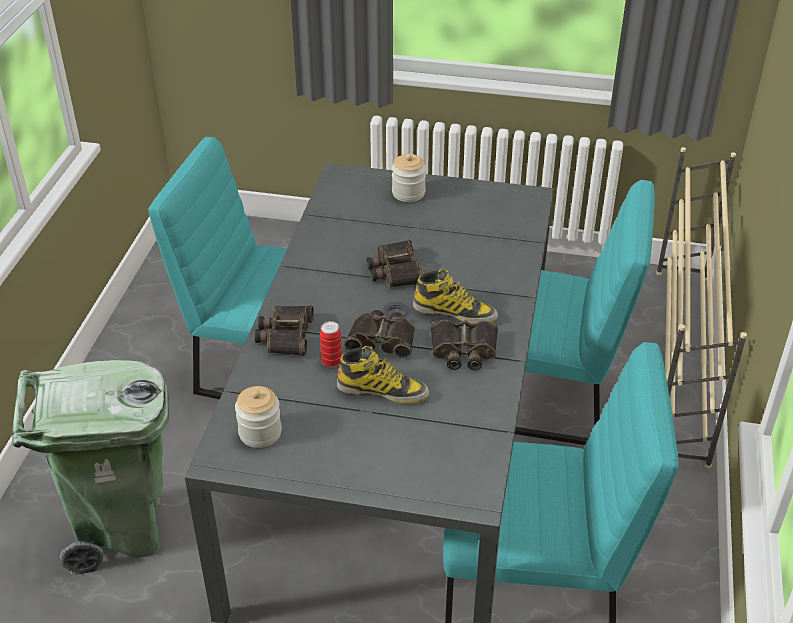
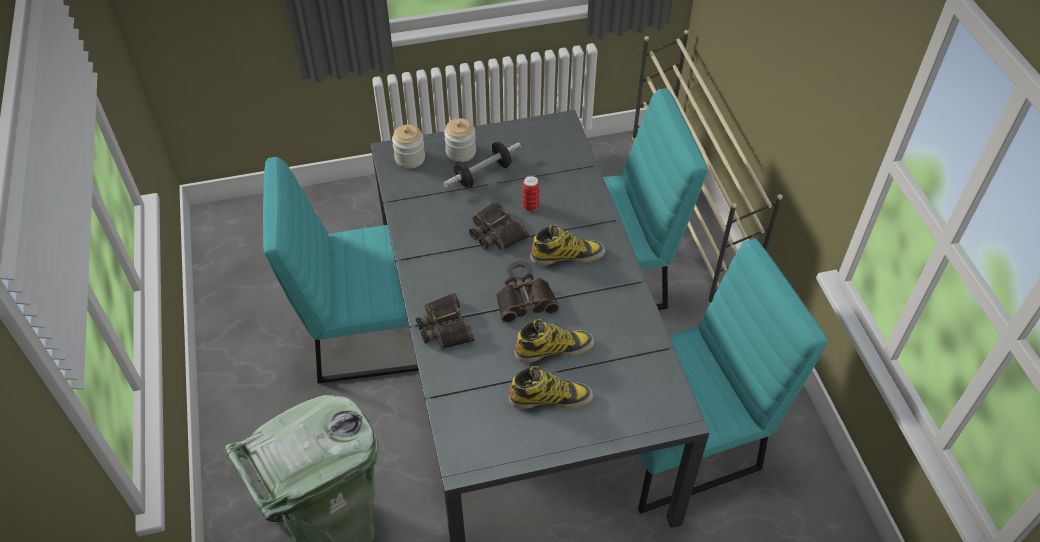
camera: 25 degrees left, 10 degrees up
(260, 433) = (481, 425): jar -> jar (410, 158)
(331, 362) = (497, 337): can -> can (530, 206)
(347, 433) = (550, 398): none -> boot
(417, 218) = (483, 174): none -> dumbbell
(463, 351) = (594, 288): binoculars -> none

